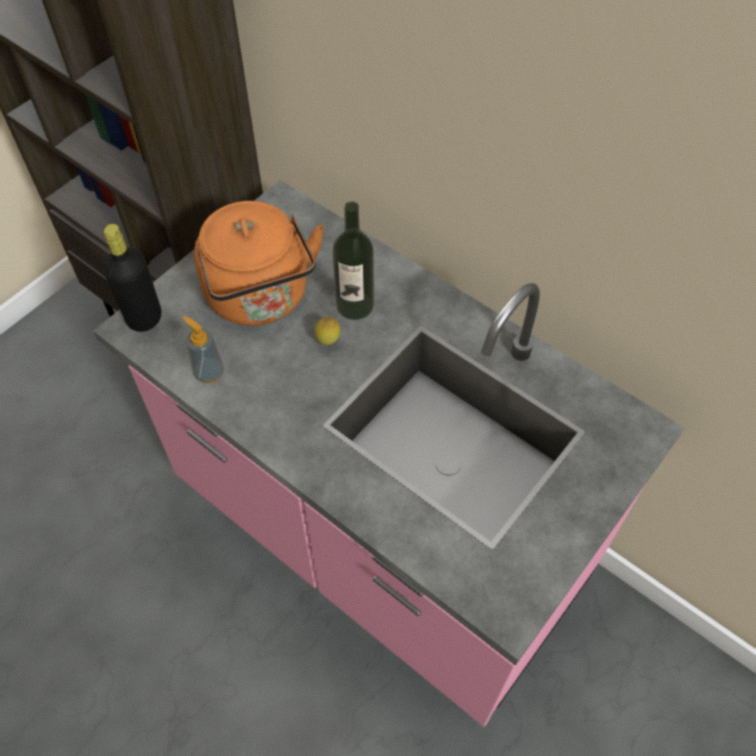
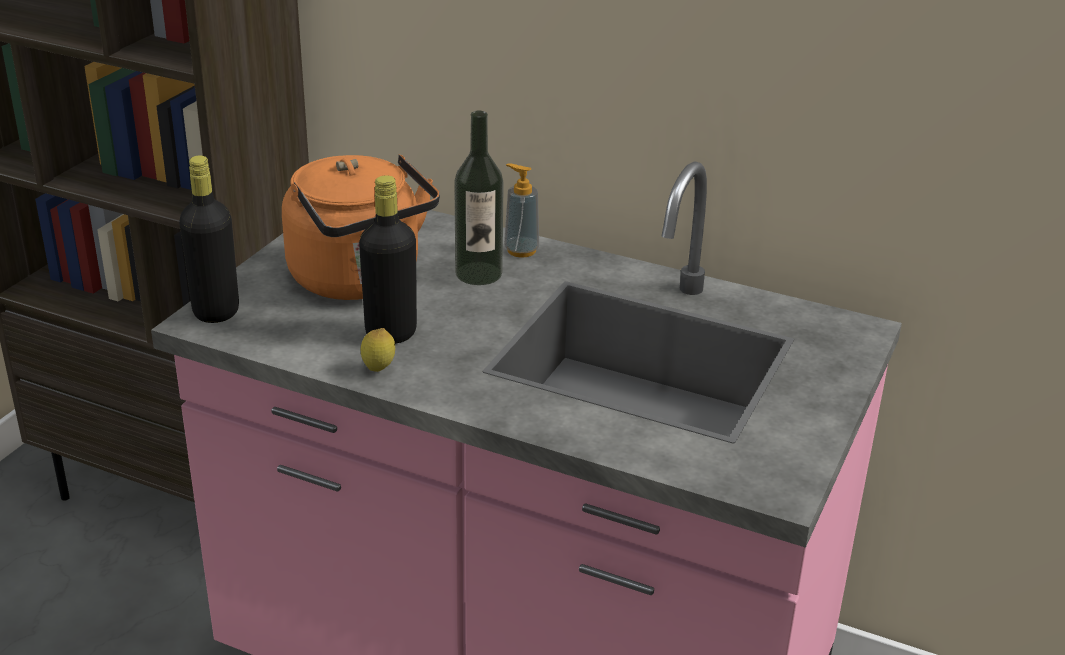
camera: 15 degrees left, 25 degrees down
(209, 373) = (319, 346): soap dispenser -> soap dispenser (521, 250)
(266, 367) = (391, 333): none -> black bottle
(328, 342) = (459, 305): lemon -> lemon (379, 370)

